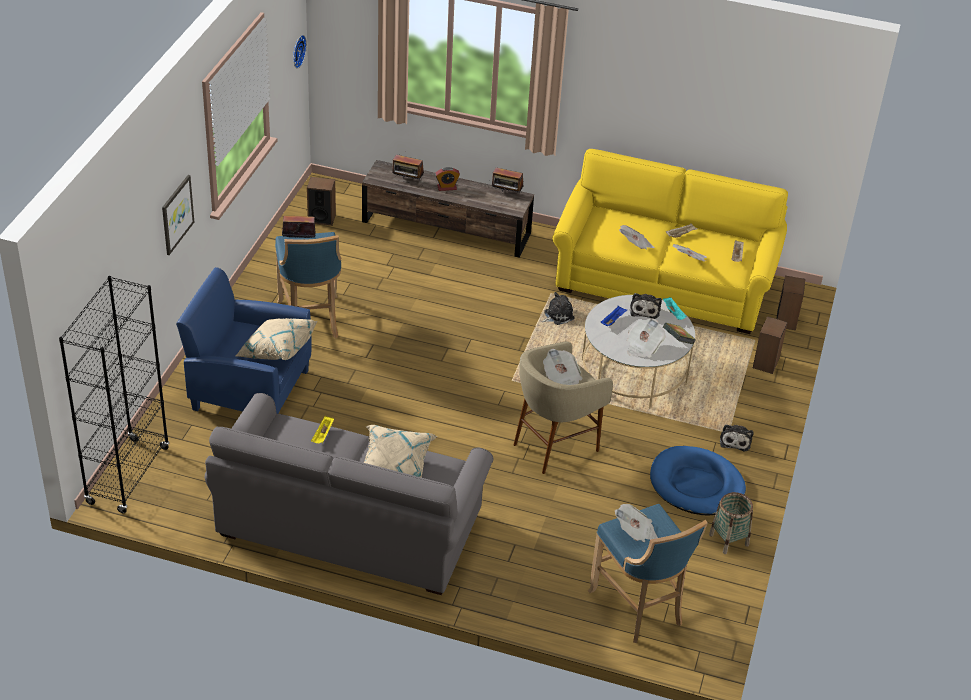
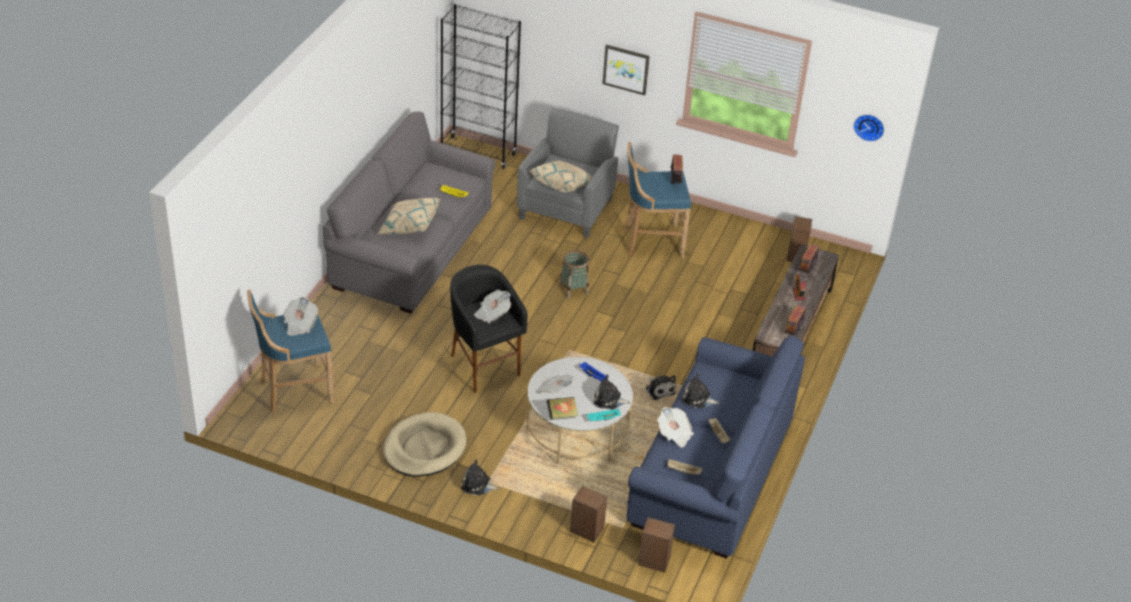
camera: 95 degrees right, 0 degrees up
(249, 389) = (566, 208): blue armchair -> grey armchair
(554, 446) = (483, 366): beige stool -> black stool
(635, 246) = (698, 399): newspaper -> plush toy
(663, 284) = (711, 473): yellow sofa -> blue sofa
(696, 485) = (424, 448): blue dog bed -> beige dog bed
(728, 540) = (355, 457): basket -> basket (574, 289)

